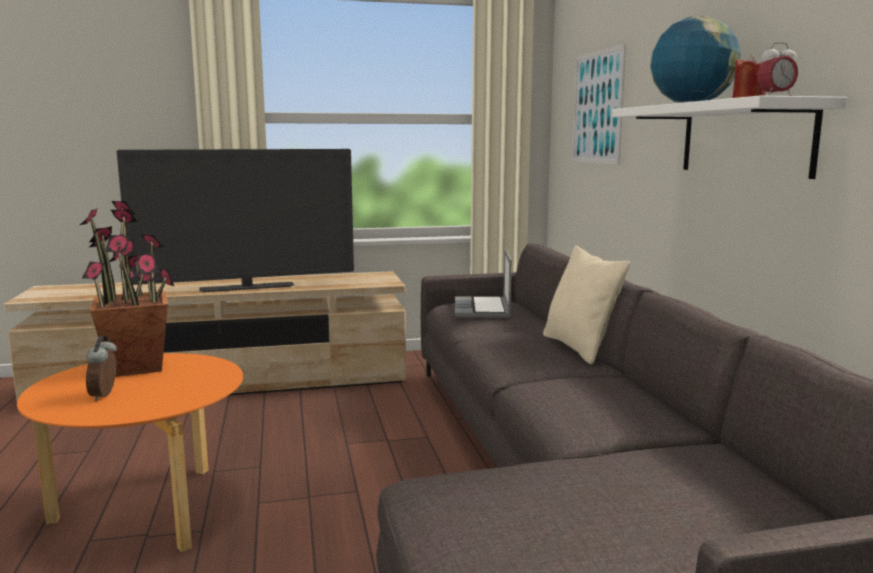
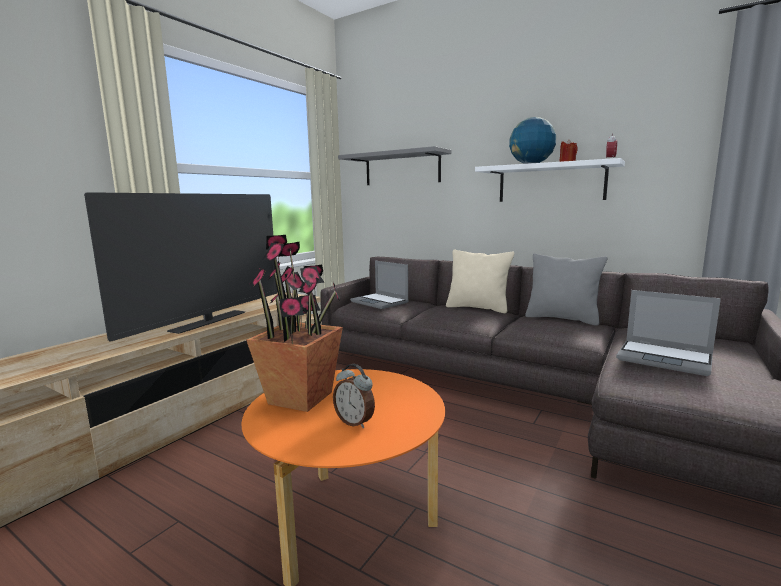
camera: 45 degrees left, 0 degrees up
(560, 488) = (665, 359): none -> laptop
(597, 107) = (402, 169): picture -> grey shelf
(648, 396) = (562, 318): none -> grey pillow

